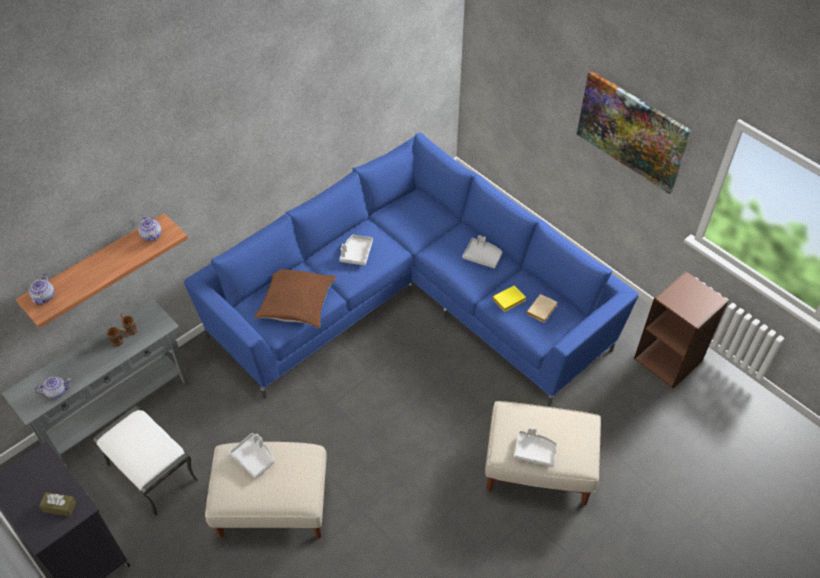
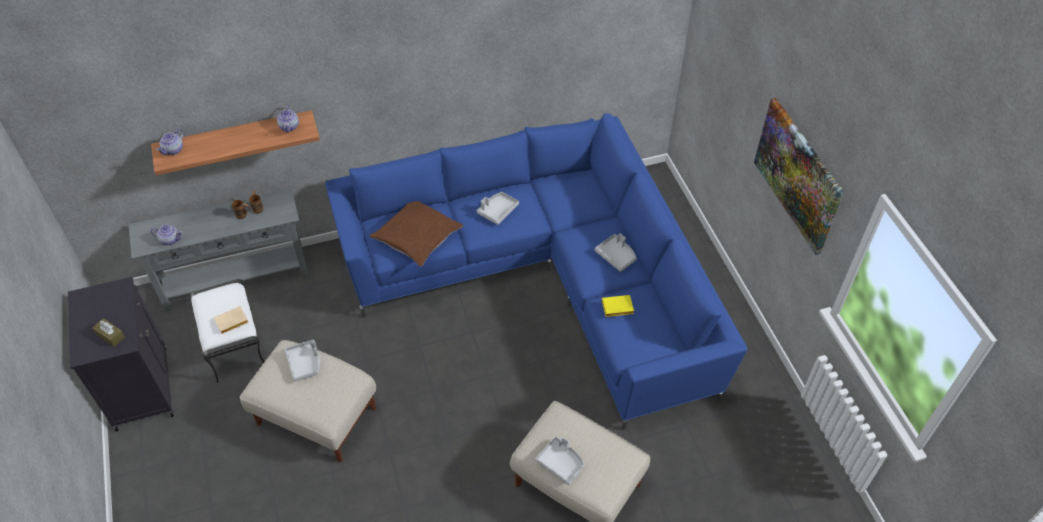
camera: 25 degrees right, 0 degrees up
(542, 311) = (644, 330): beige book -> beige book (231, 323)
(668, 359) = (774, 433): brown bookcase -> none

